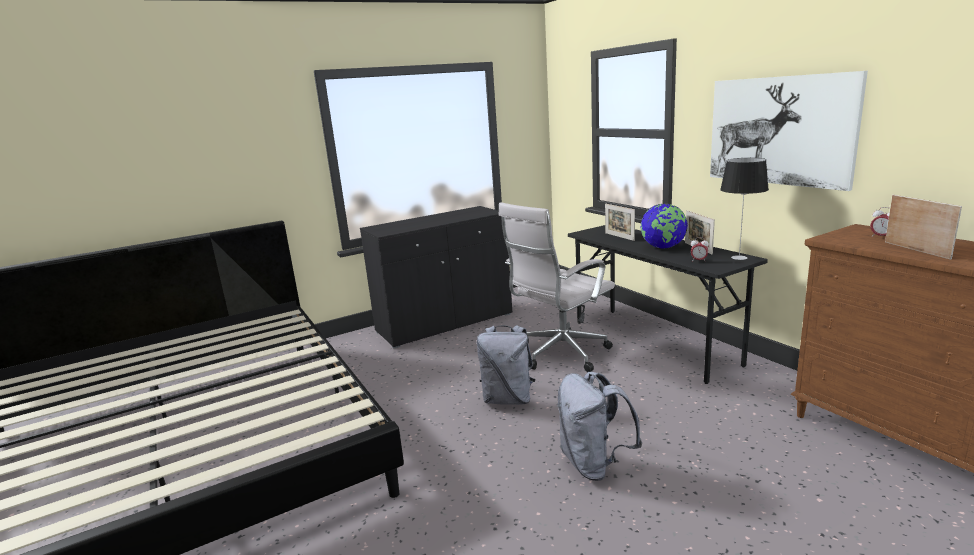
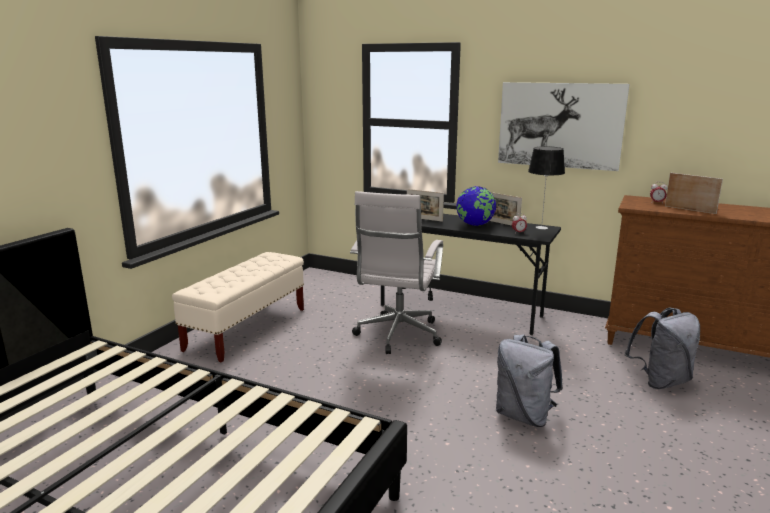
camera: 35 degrees left, 0 degrees up
(445, 323) = (247, 329): black cabinet -> beige bench
(508, 399) = (397, 384): grey backpack -> grey backpack (660, 381)

